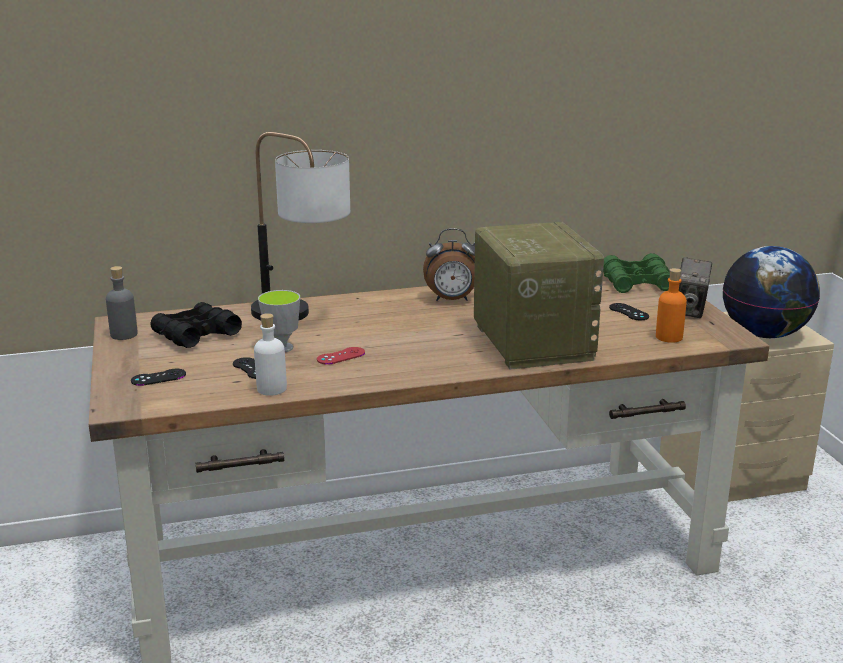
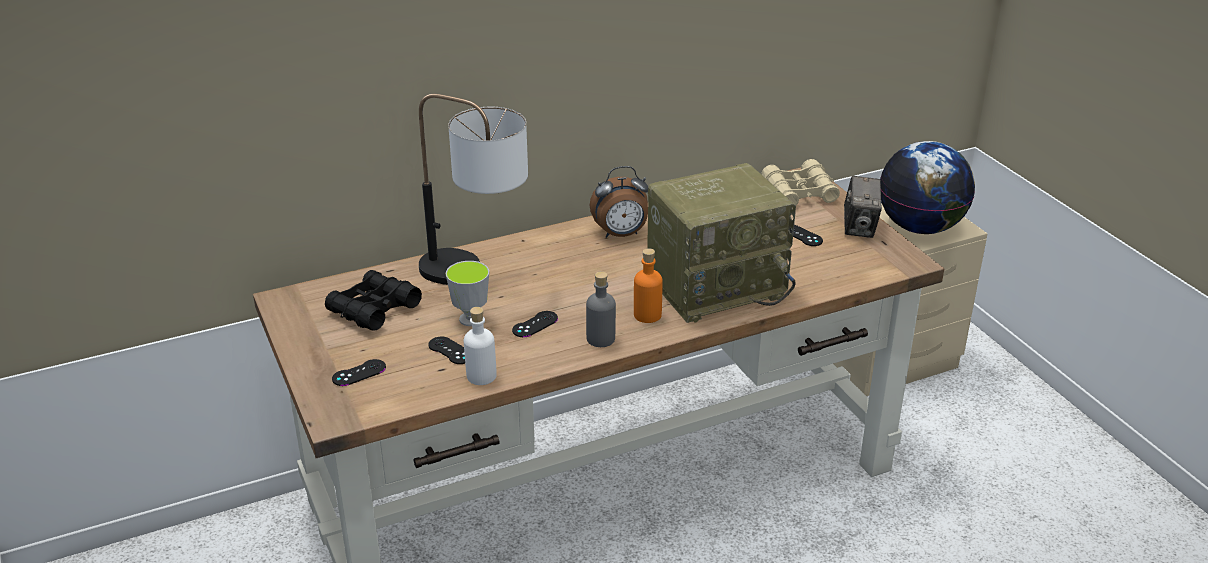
camera: 10 degrees left, 10 degrees up
(124, 334) = (296, 316): grey bottle -> grey bottle (600, 339)
(341, 356) = (535, 324): red game controller -> black game controller
(530, 342) = (717, 286): radio -> radio turned 90 degrees clockwise
(637, 283) = (799, 193): green binoculars -> beige binoculars
(669, 337) = (848, 266): orange bottle -> orange bottle (647, 315)

